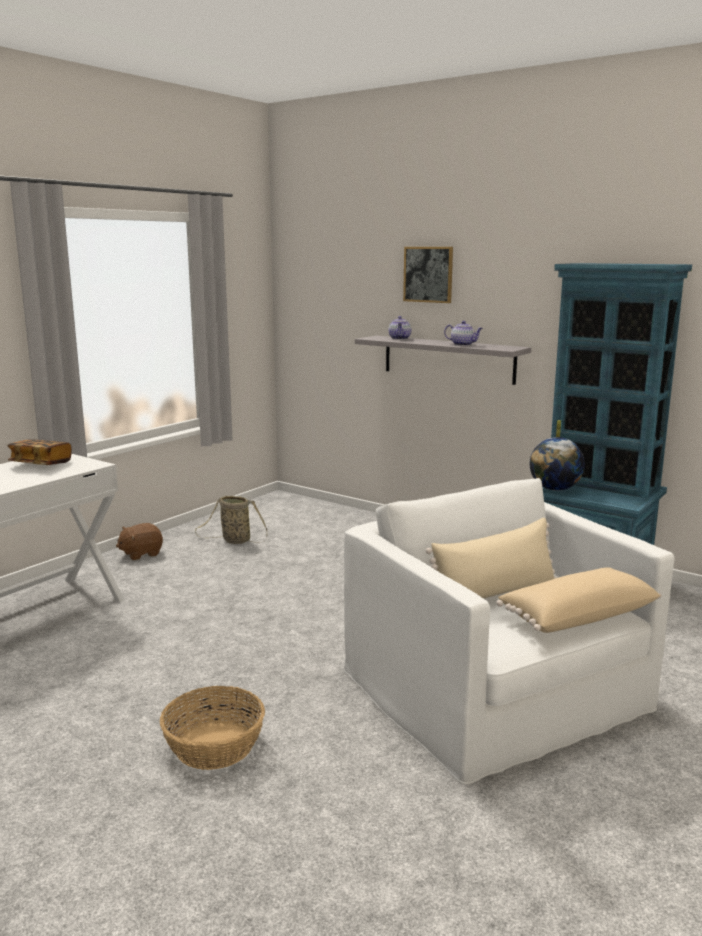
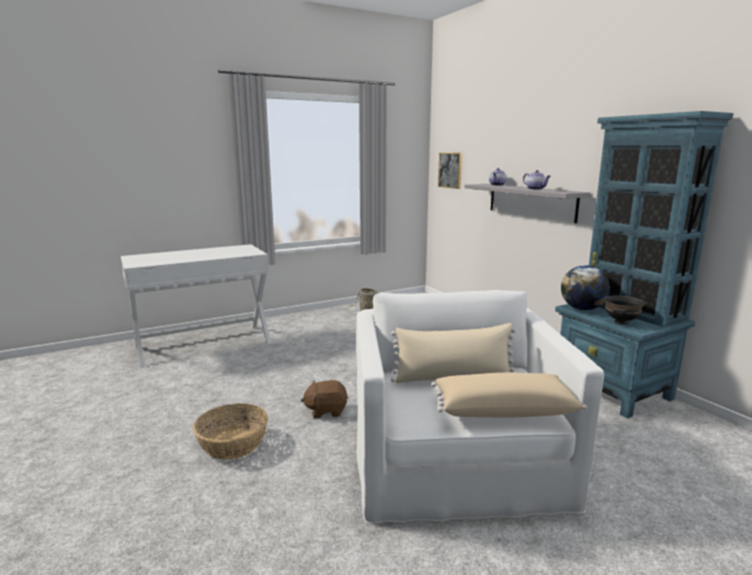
camera: 25 degrees right, 0 degrees up
(41, 464) = (229, 250): book -> none
(141, 554) = (306, 318): brown plush toy -> brown plush toy (326, 410)
(428, 274) = (521, 135): picture -> picture (450, 170)
(606, 499) = (620, 322): none -> black bowl

